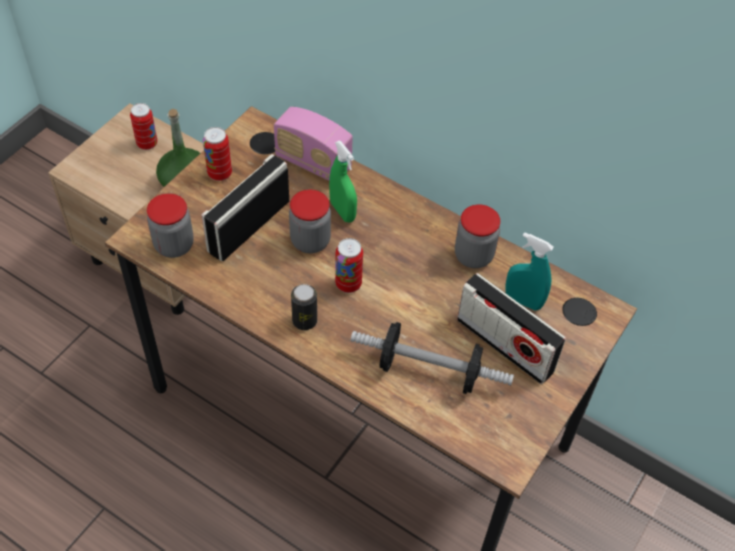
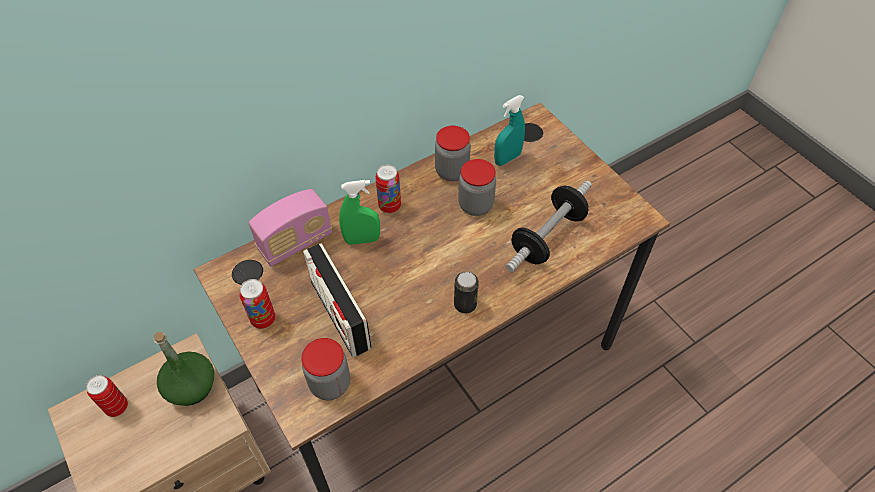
camera: 65 degrees left, 0 degrees up
(310, 241) = (382, 273): jar -> jar (475, 205)
(348, 284) = (441, 261): can -> can (389, 206)
(505, 345) = (542, 184): radio -> none

